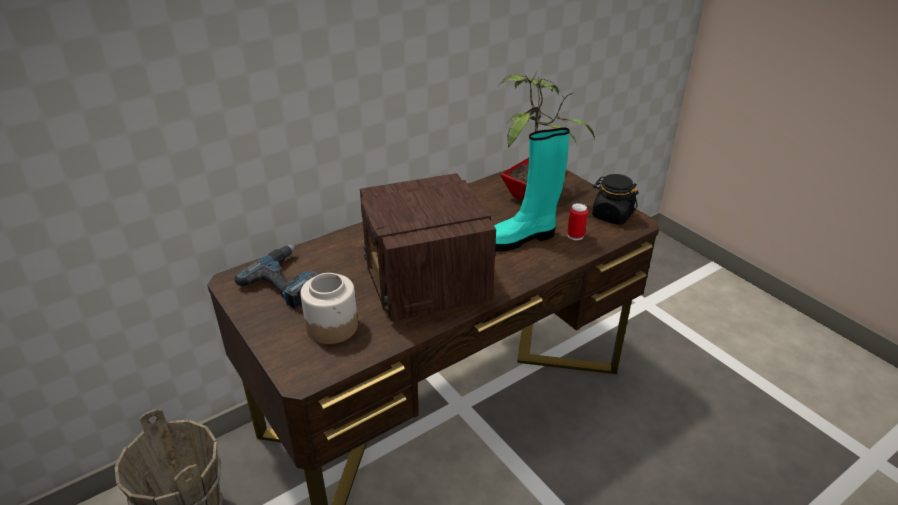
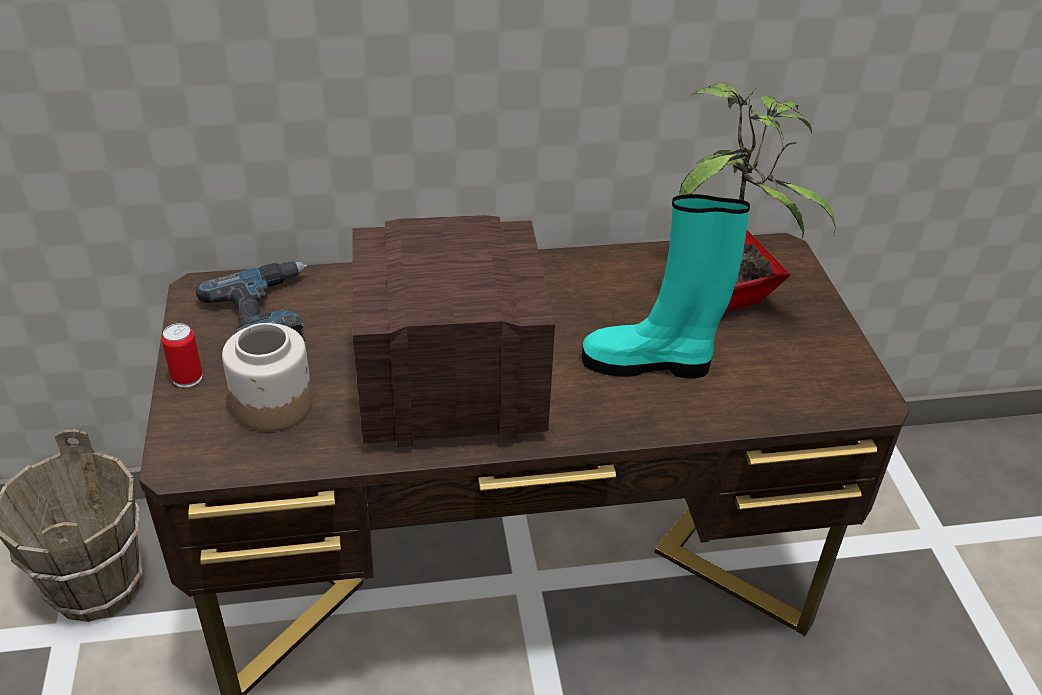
camera: 25 degrees right, 5 degrees up
(426, 285) = (446, 388): radio -> radio turned 75 degrees clockwise
(575, 235) = (741, 387): can -> can (187, 377)
(611, 215) = (833, 373): black jar -> none

